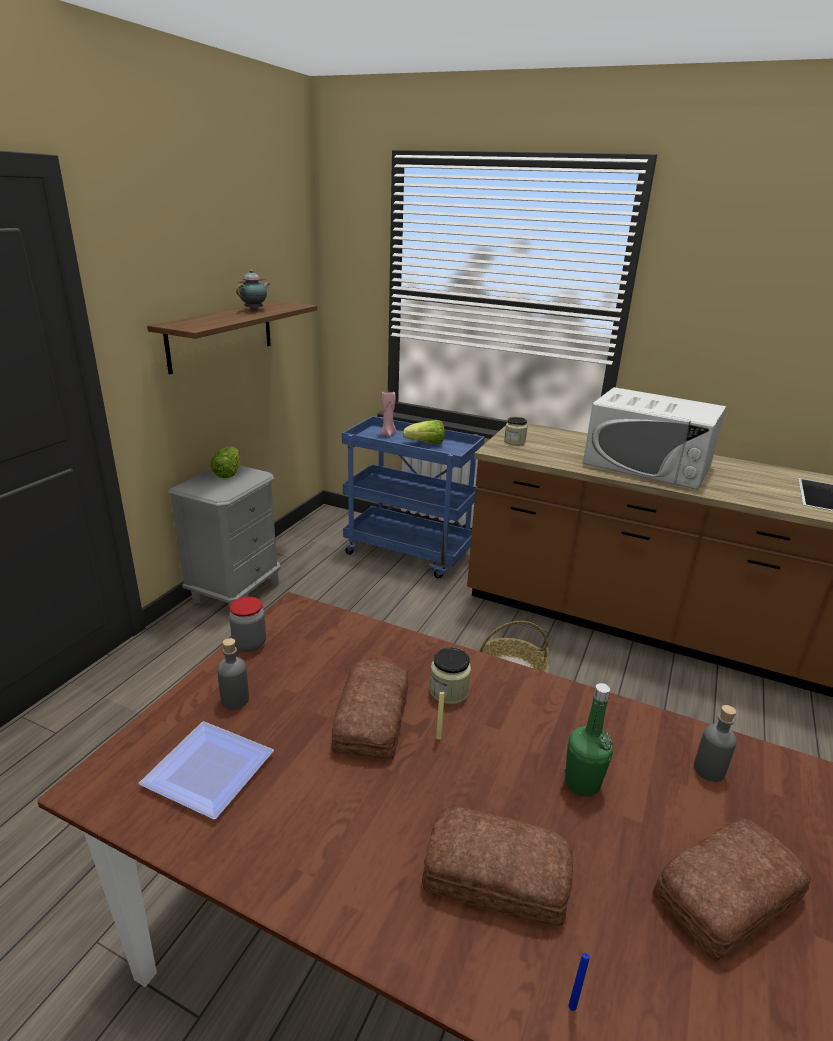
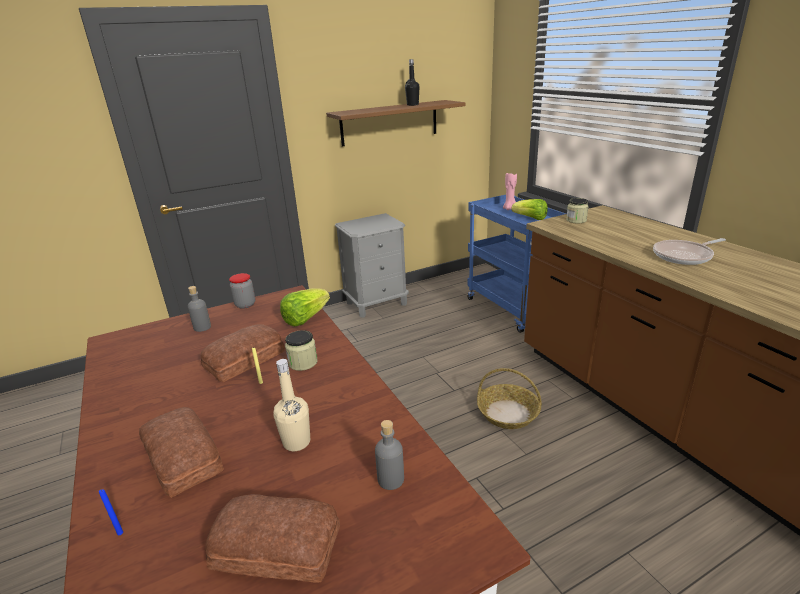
camera: 40 degrees right, 0 degrees up
(204, 772) = (147, 352): plate -> none
(228, 472) = (378, 219): lettuce -> lettuce (305, 318)
(255, 310) = (412, 105): teapot -> black bottle
(582, 783) = (296, 442): green bottle -> beige bottle
(647, 464) = (684, 256): white microwave -> frying pan

